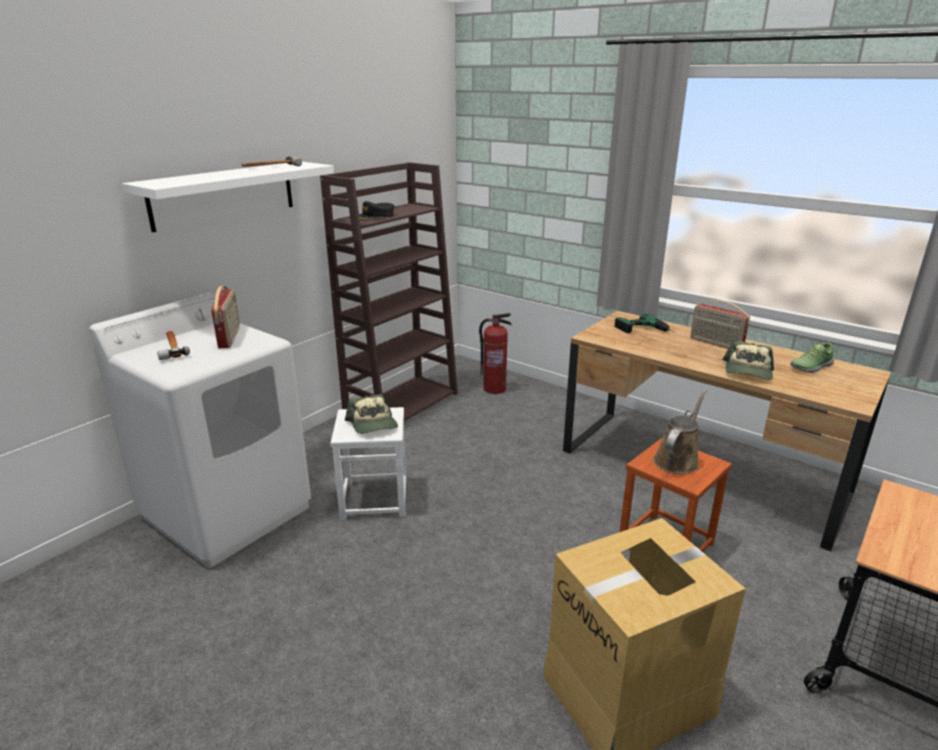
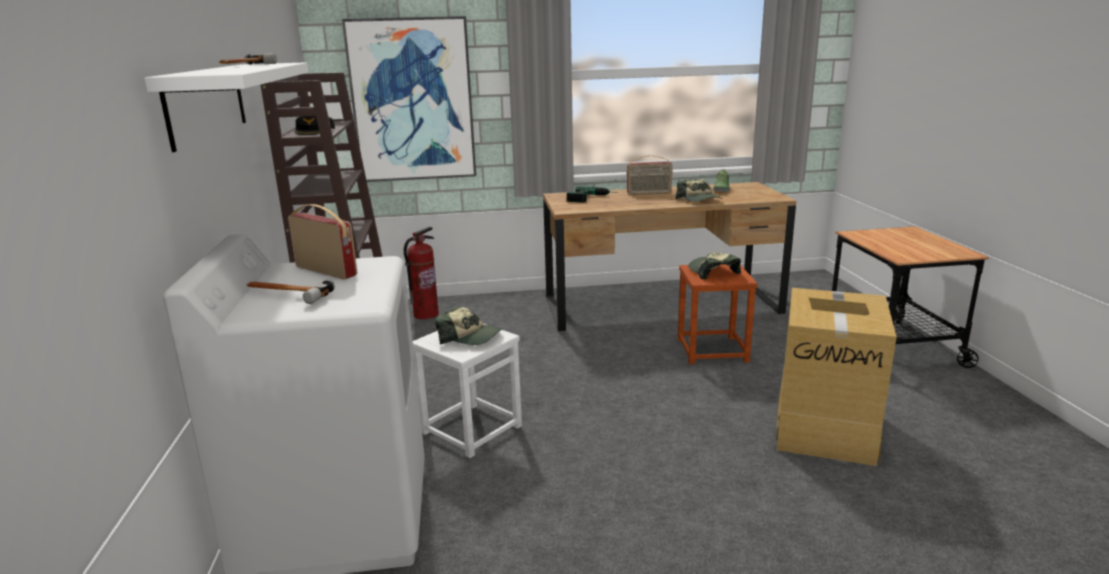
camera: 45 degrees left, 5 degrees down
(529, 193) = (412, 100): none -> picture
(677, 460) = (712, 272): brown watering can -> cap

